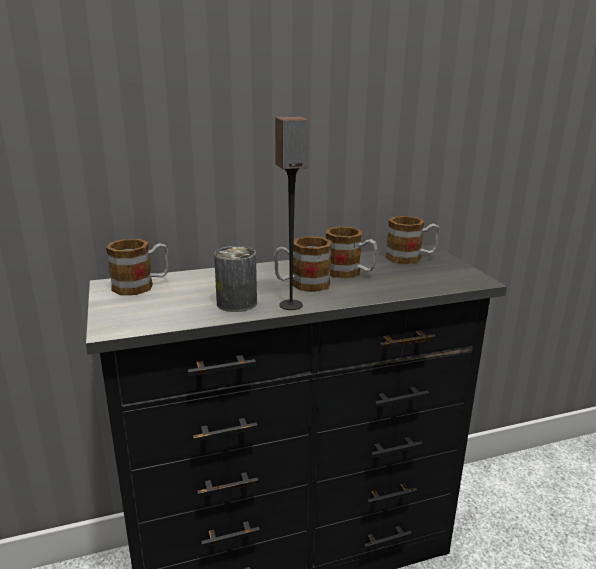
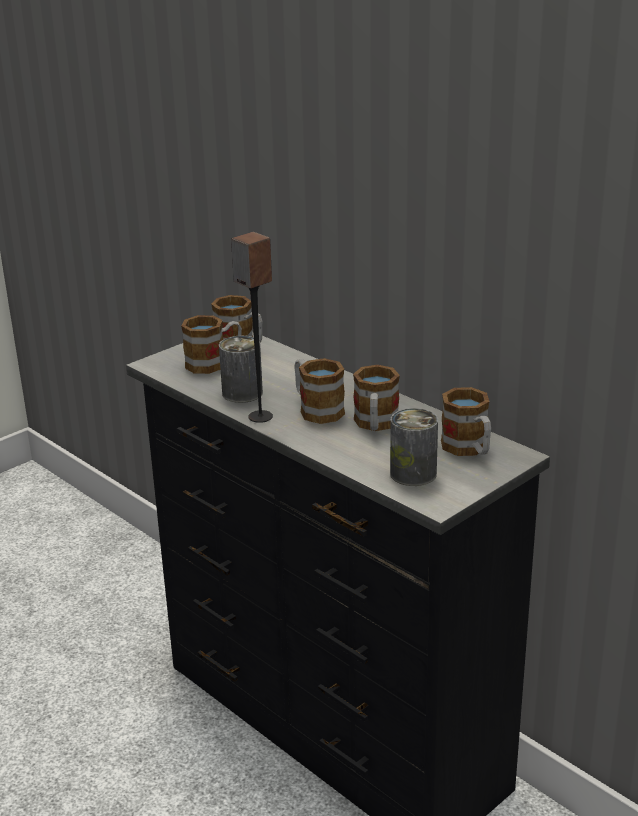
camera: 65 degrees right, 5 degrees up
(159, 302) = (214, 363): none -> mug
(433, 278) = (413, 473): none -> can

